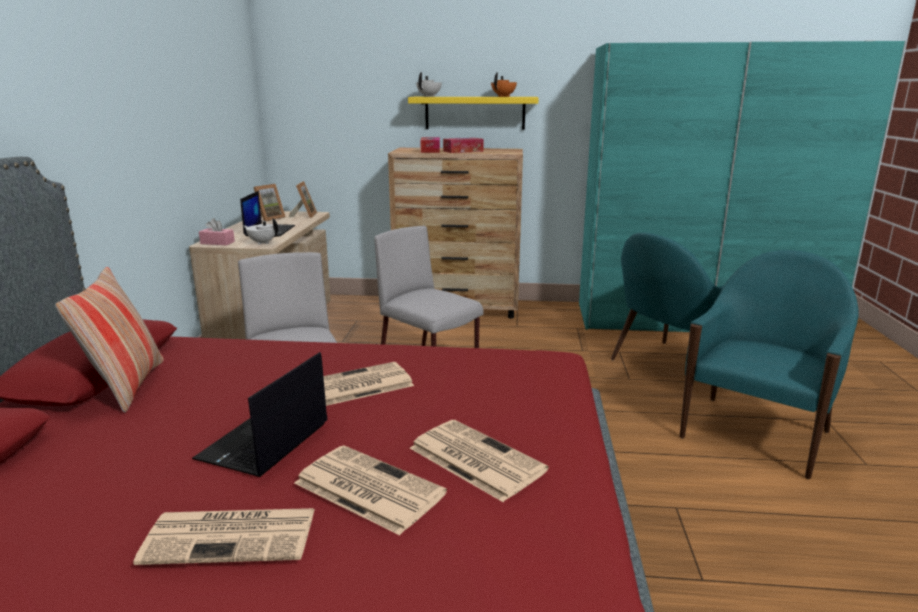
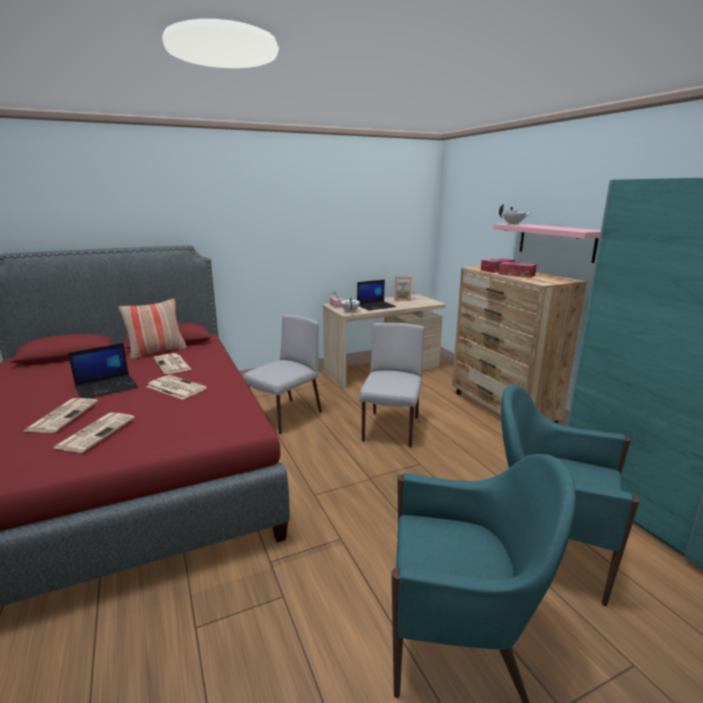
camera: 60 degrees right, 0 degrees up
(233, 536) = (31, 404): newspaper -> newspaper (172, 364)
(264, 442) = (107, 387): laptop -> laptop turned 150 degrees clockwise
(304, 215) = (424, 302): picture frame -> none
(475, 113) = (556, 241): yellow shelf -> pink shelf
(504, 96) = (567, 228): orange teapot -> none

